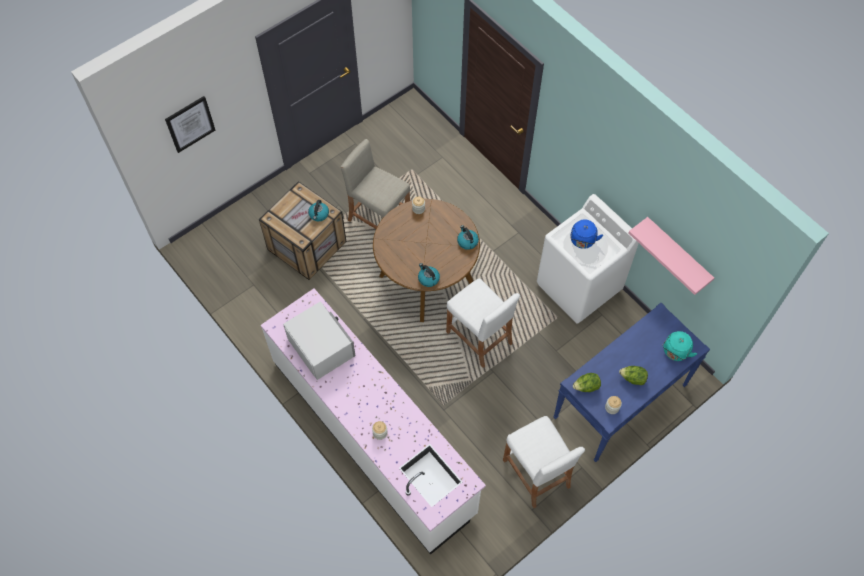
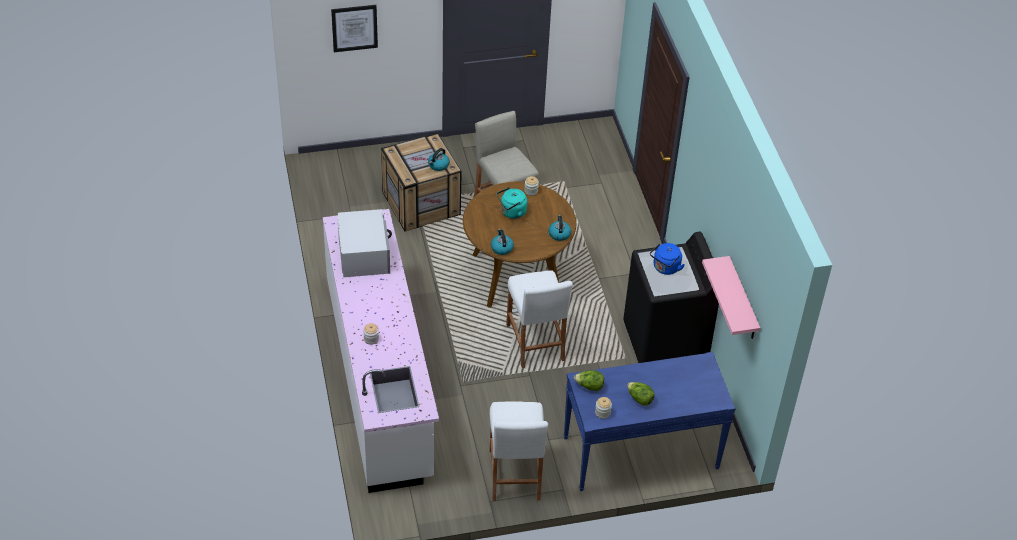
camera: 25 degrees right, 15 degrees down
(579, 287) = (665, 342): white washing machine -> black washing machine
(675, 352) = (697, 396): turquoise kettle -> turquoise kettle (512, 212)

